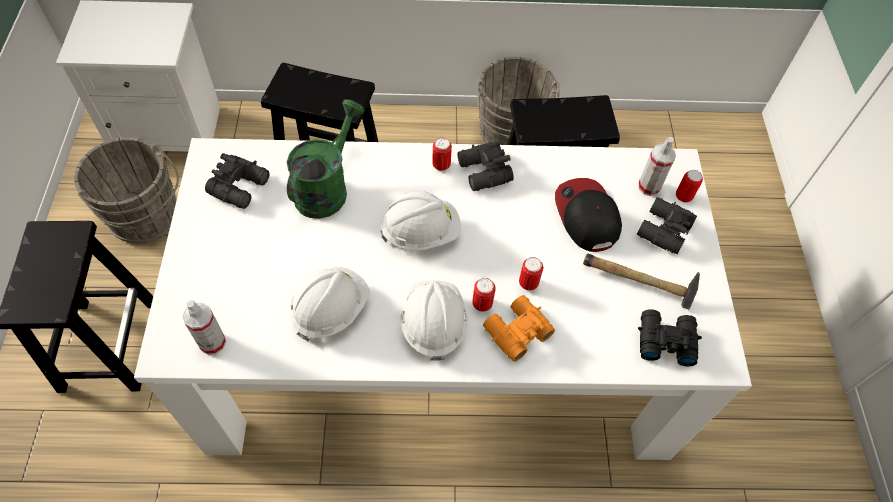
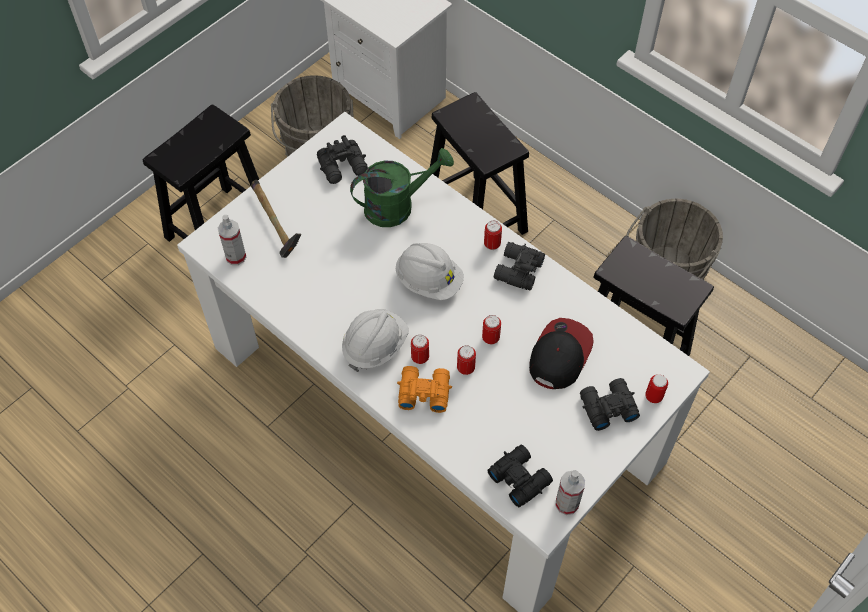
camera: 45 degrees right, 0 degrees up
(330, 310) = (321, 288): white hard hat -> none
(521, 243) = (490, 338): none -> can
(639, 285) = (544, 429): hammer -> hammer (274, 224)
(649, 186) = (634, 370): spray bottle -> spray bottle (567, 504)

